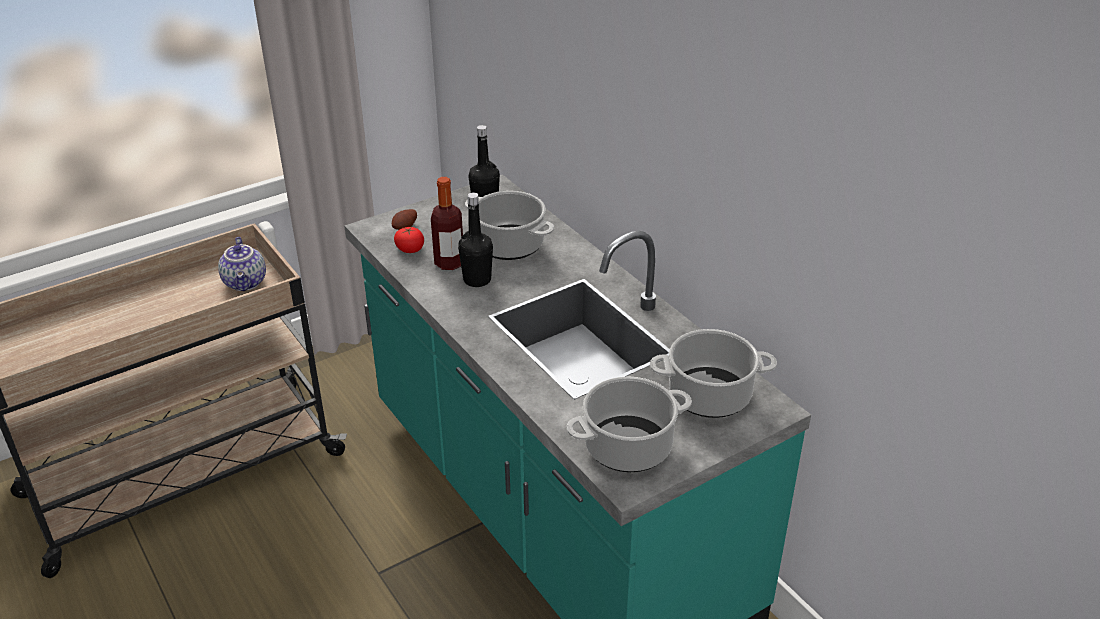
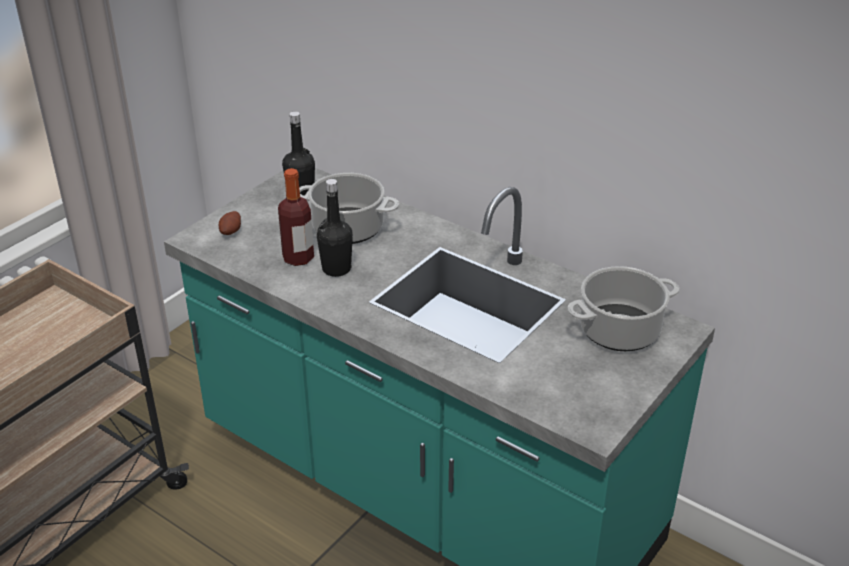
camera: 20 degrees left, 0 degrees up
(246, 282) = (64, 324): teapot -> none
(410, 249) = (249, 252): tomato -> none
(627, 448) = (576, 396): cooking pot -> none

